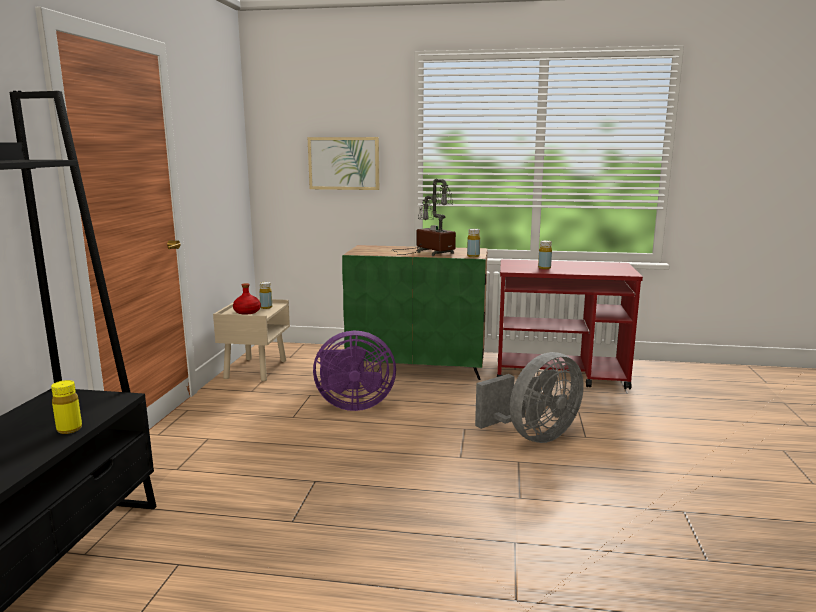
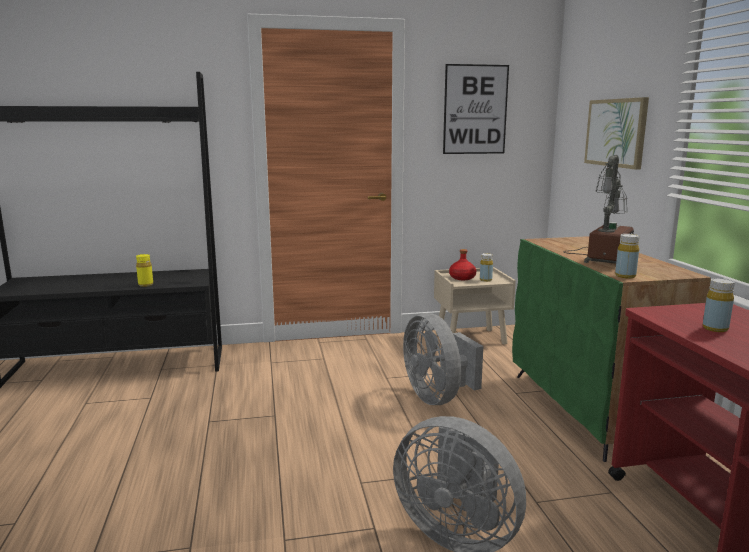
camera: 70 degrees right, 0 degrees up
(212, 144) = (475, 109): none -> picture
(352, 405) = (438, 397): purple fan -> grey fan

